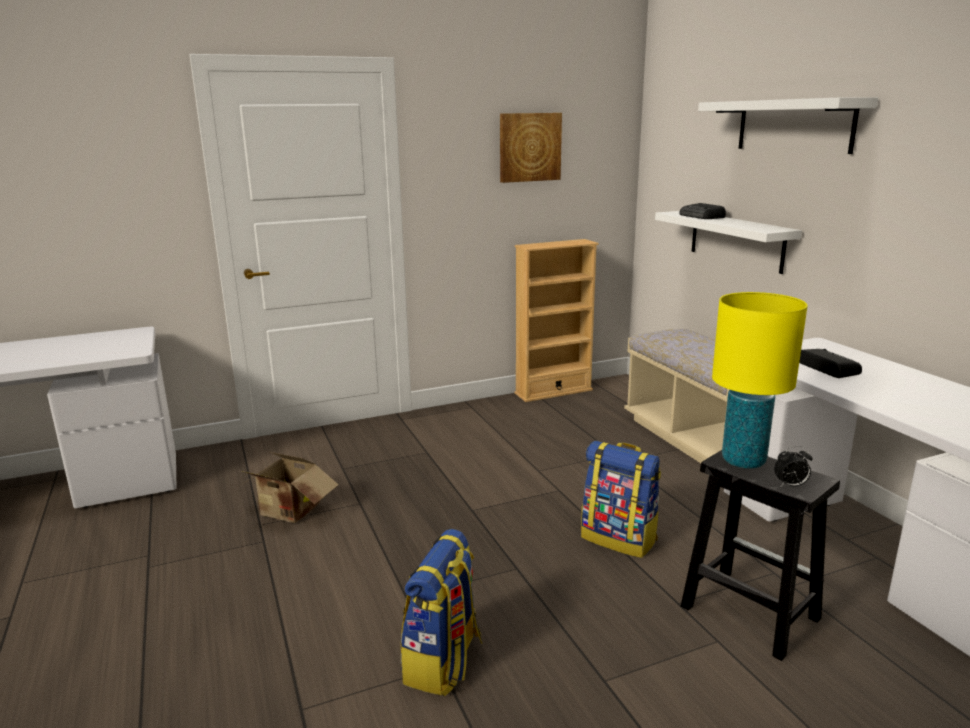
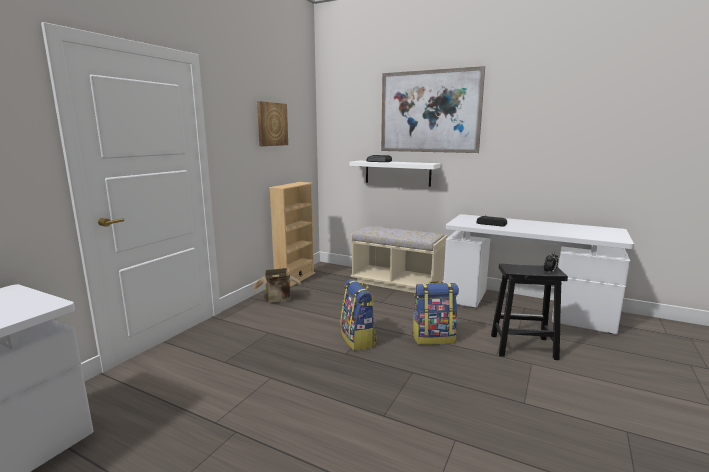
camera: 40 degrees left, 5 degrees down
(289, 513) = (227, 405): cardboard box -> cardboard box (279, 299)
(443, 662) = (453, 437): backpack -> backpack (358, 340)
(743, 460) = (517, 268): yellow table lamp -> none
(794, 125) = (429, 112): white shelf -> picture

